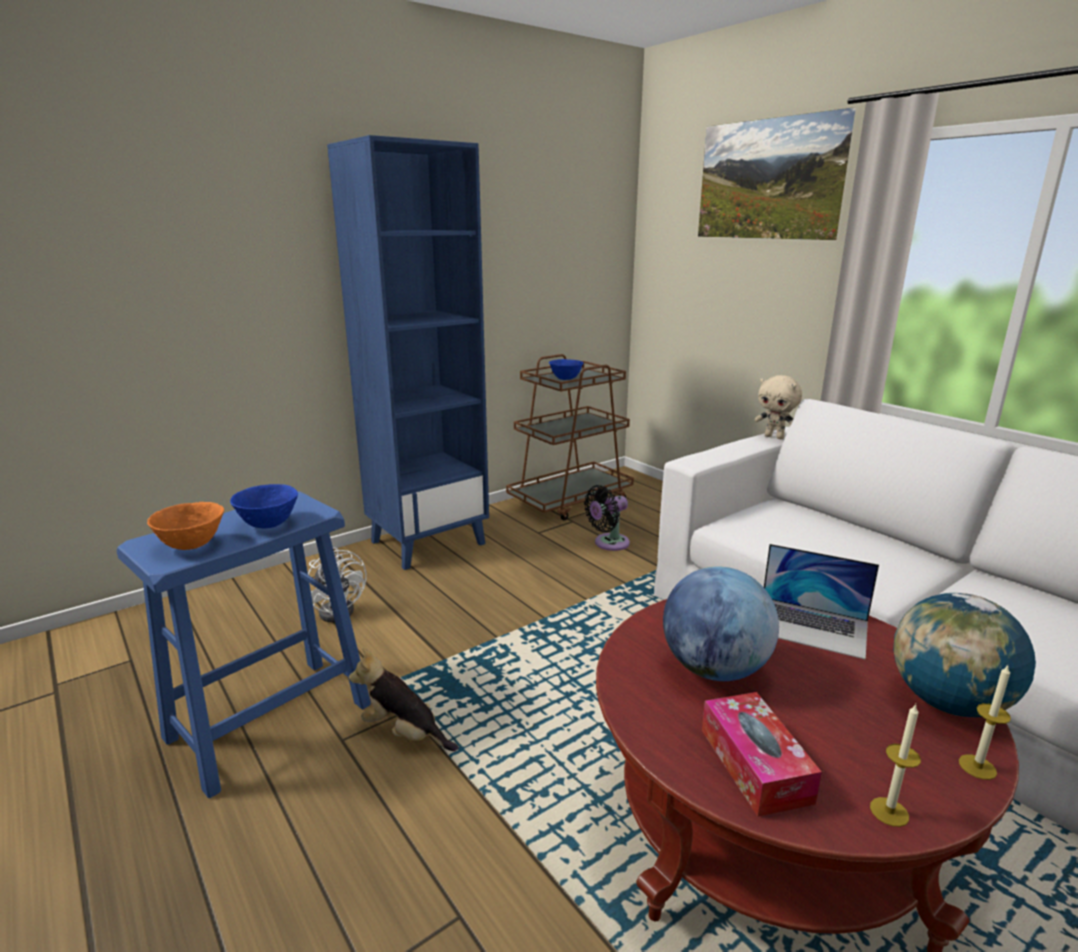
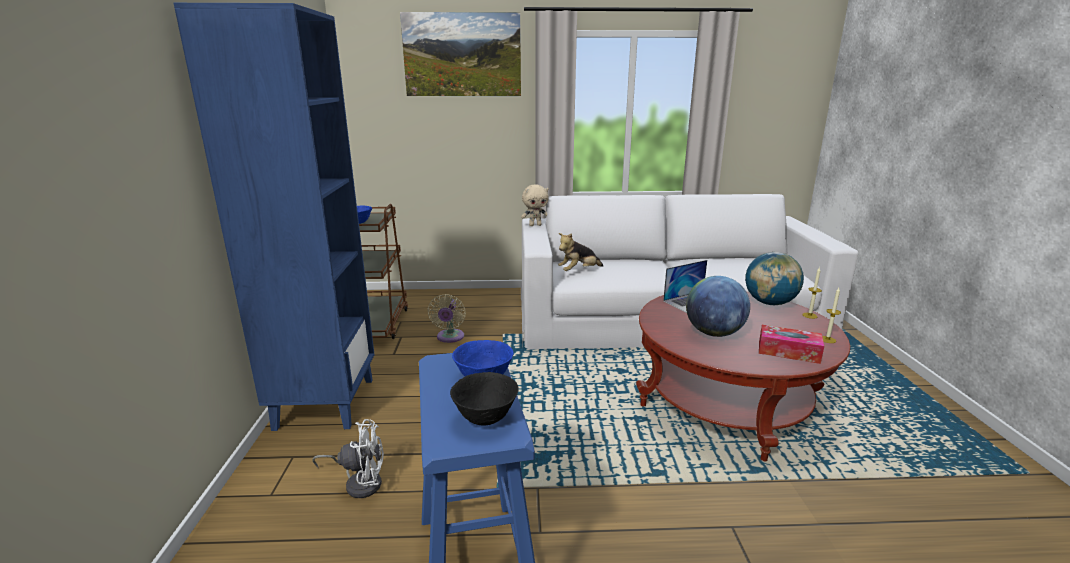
camera: 55 degrees left, 0 degrees up
(192, 545) = (486, 418): orange bowl -> black bowl
(404, 733) = (561, 498): plush toy -> plush toy (579, 271)
(608, 543) = (450, 338): black fan -> beige fan

